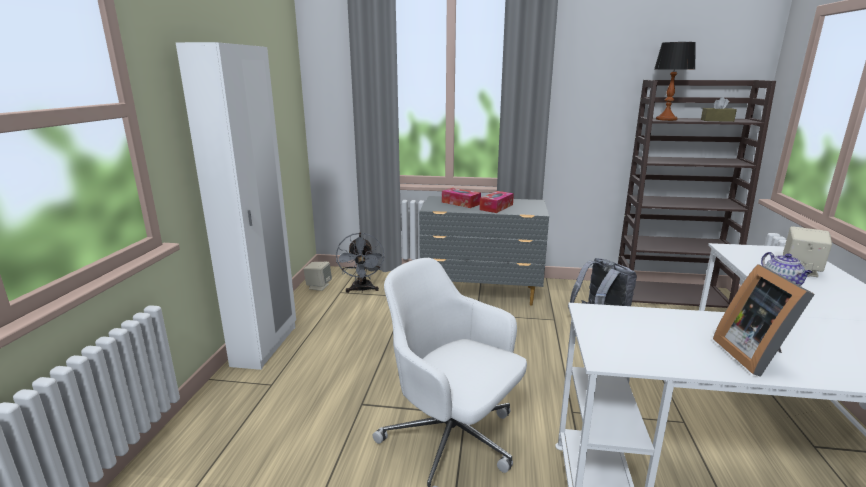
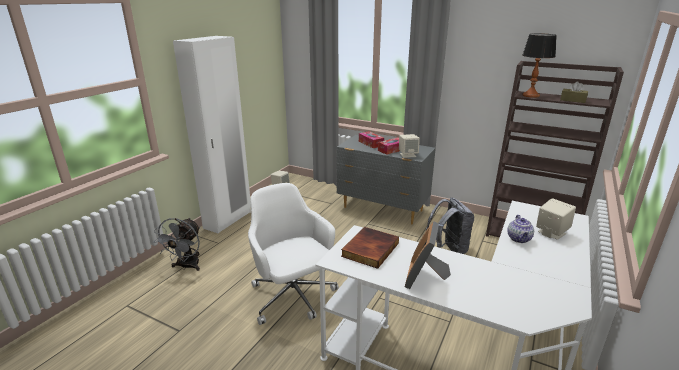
camera: 20 degrees right, 5 degrees up
(362, 290) = (305, 194): grey fan -> grey fan (186, 266)
(523, 210) = (408, 155): none -> beige speaker
(633, 331) = (369, 249): none -> book

